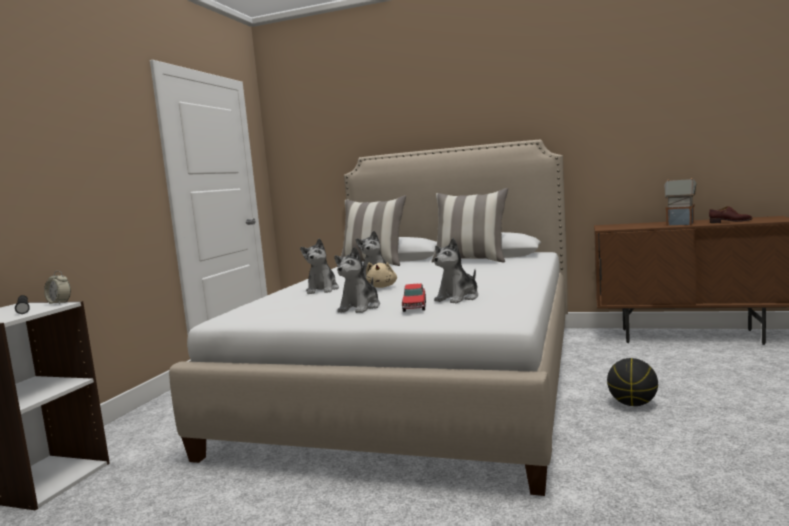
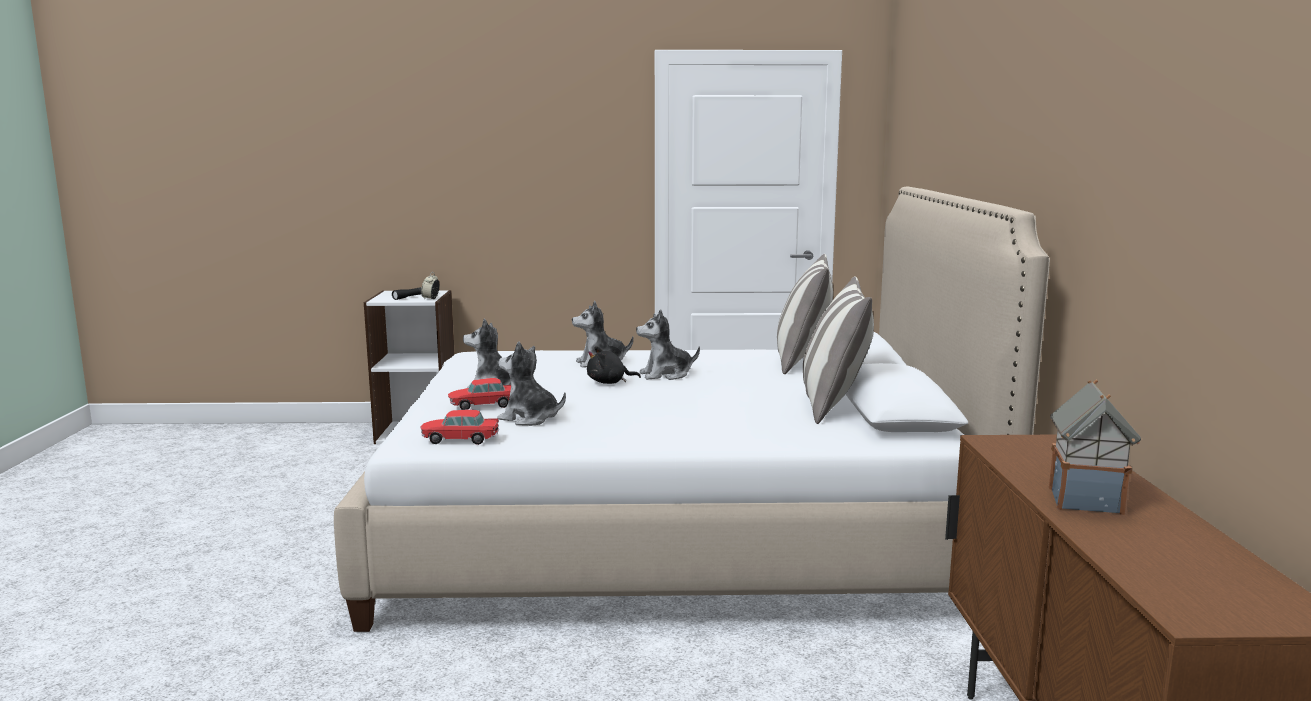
camera: 70 degrees right, 5 degrees up
(382, 287) = (609, 382): beige plush toy -> black plush toy
(503, 308) = (460, 439): none -> toy car
(633, 404) = (620, 692): basketball -> none
(730, 222) = (1134, 550): brown shoe -> none

